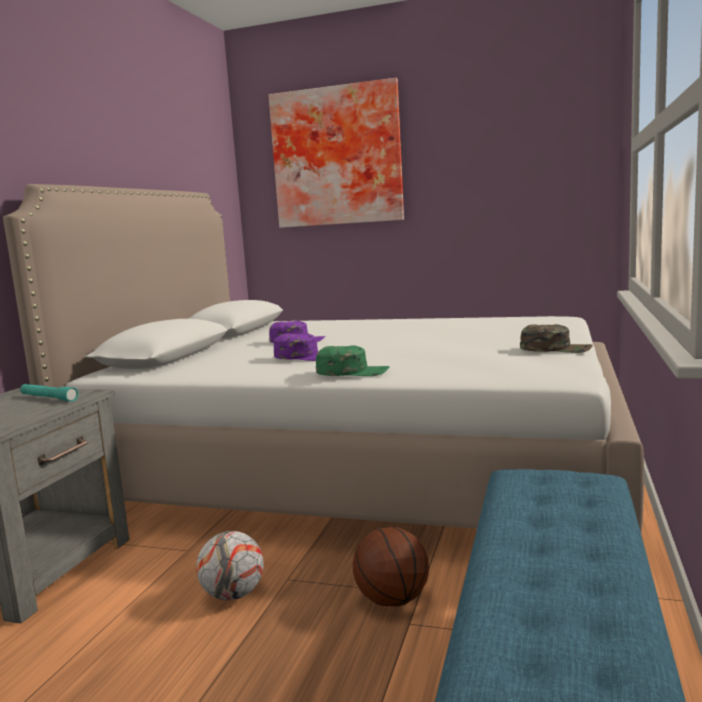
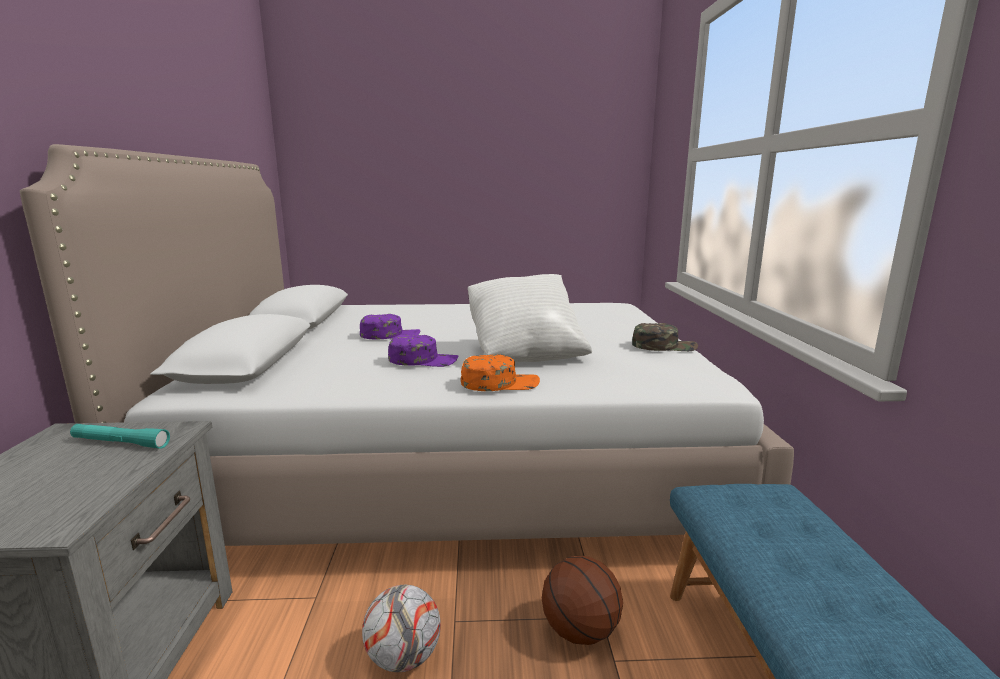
camera: 20 degrees left, 5 degrees up
(337, 157) = (389, 136): picture -> none
(352, 371) = (500, 383): green cap -> orange cap
(403, 353) = (525, 353): none -> white pillow

